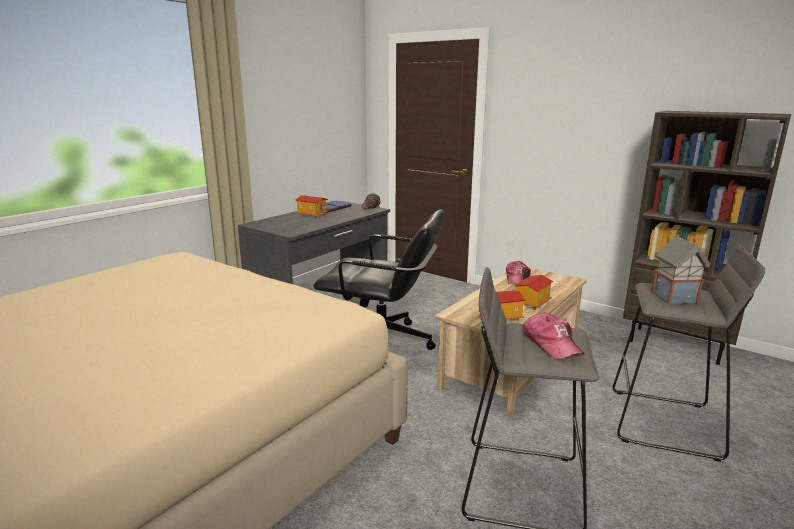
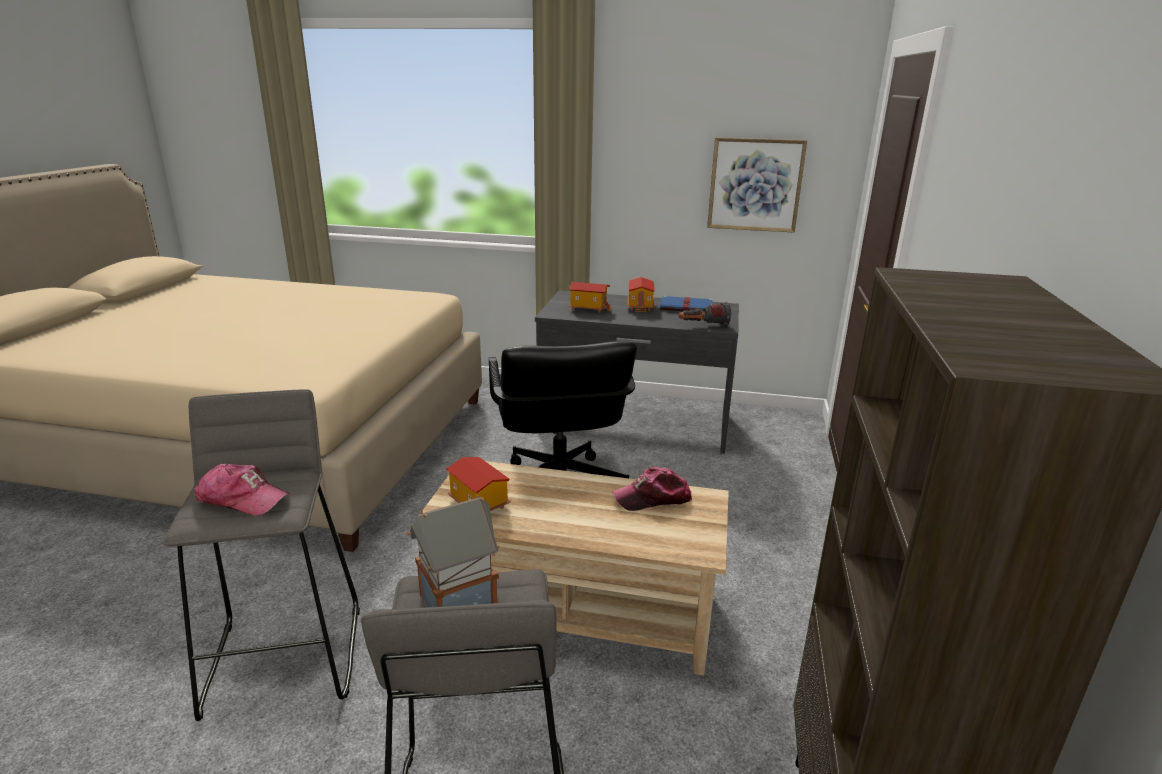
camera: 65 degrees right, 5 degrees up
(324, 122) = (755, 185): none -> picture
(531, 303) = (554, 522): toy house -> toy house (589, 308)
(551, 343) = (242, 498): cap -> cap turned 120 degrees counterclockwise

